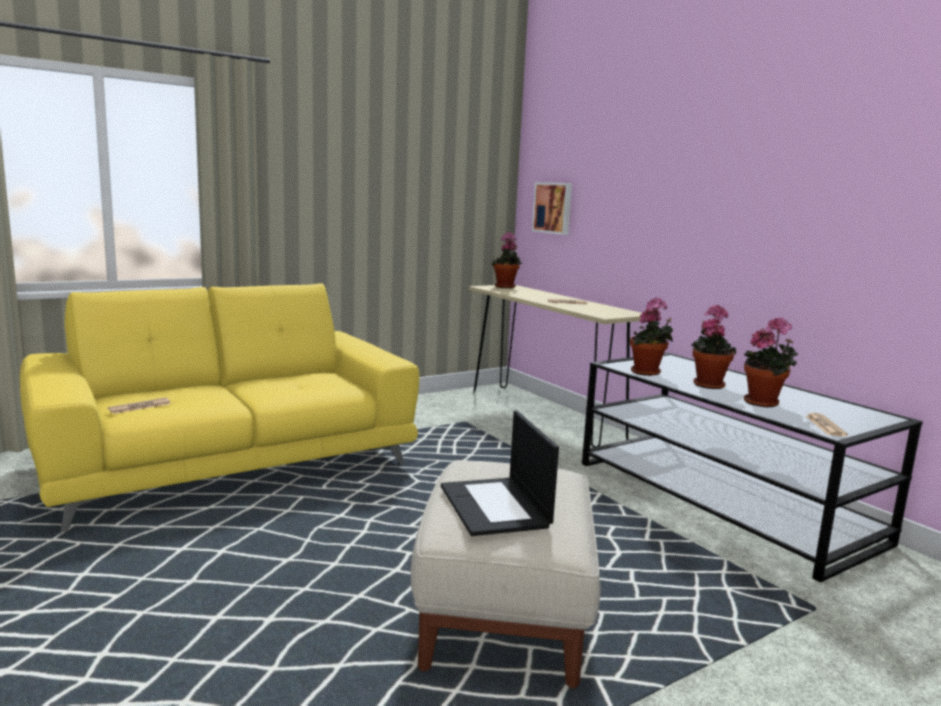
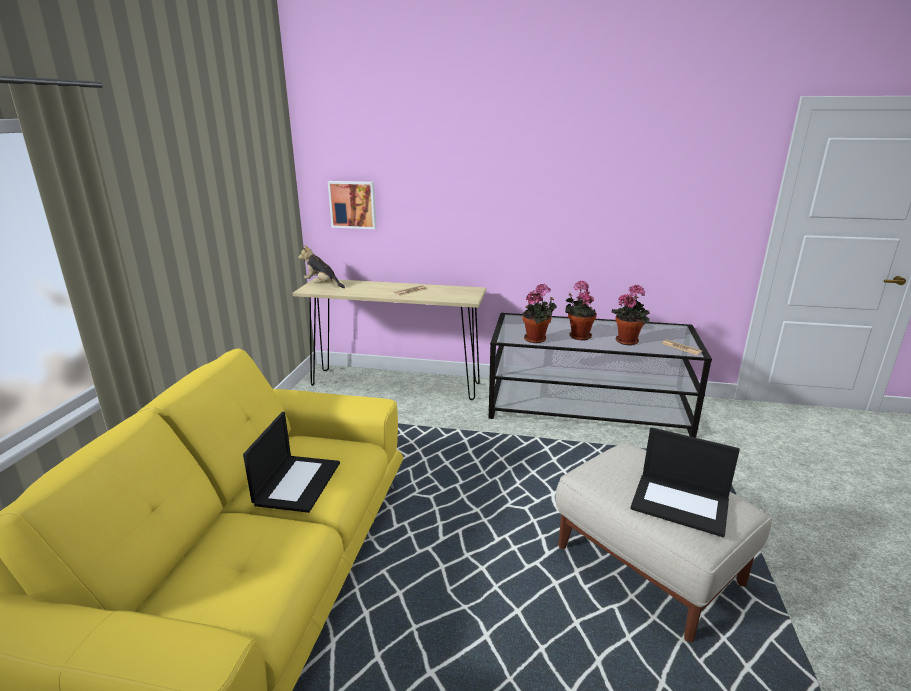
camera: 45 degrees left, 10 degrees up
(140, 406) = (235, 597): newspaper -> none
(276, 386) = (297, 482): none -> laptop
(505, 287) = (322, 284): potted plant -> plush toy

